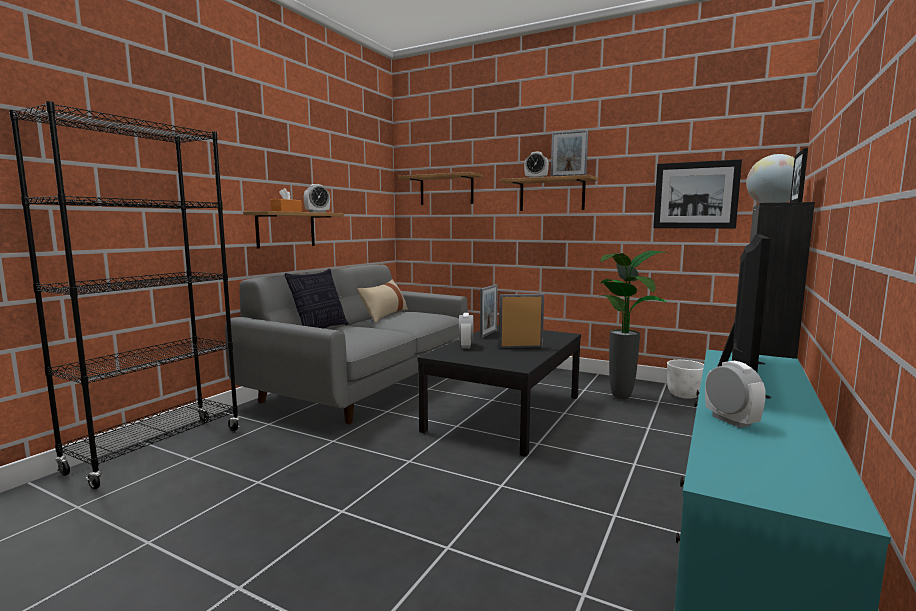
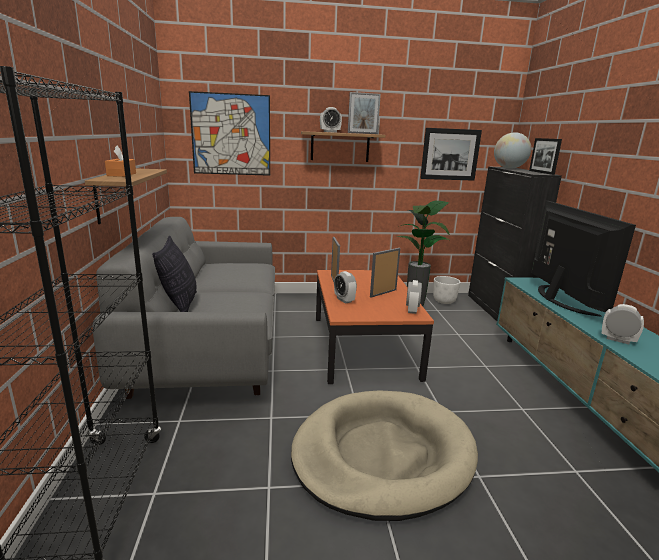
camera: 35 degrees left, 10 degrees up
(317, 212) = (140, 170): alarm clock -> alarm clock (412, 310)
(379, 495) = (382, 455): none -> beige dog bed
(385, 315) = (206, 272): beige pillow -> none
(446, 190) = (231, 135): shelf -> picture
(505, 413) = (362, 346): black coffee table -> orange coffee table

